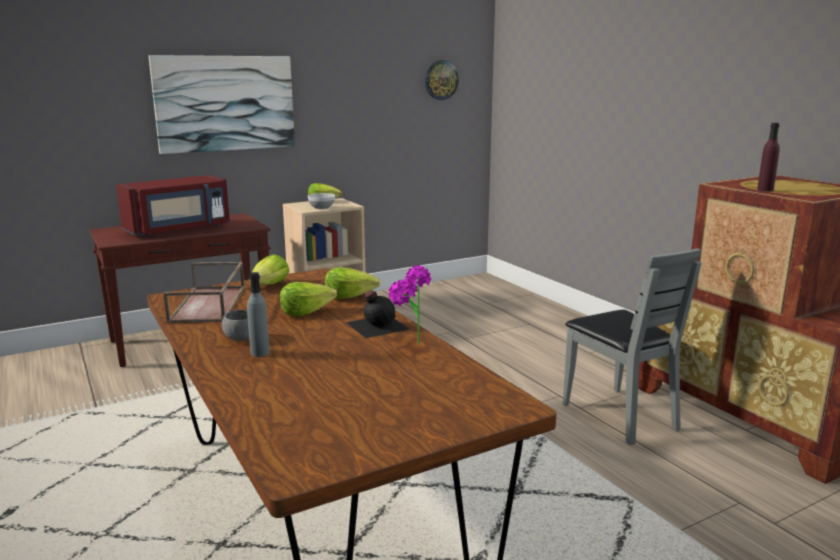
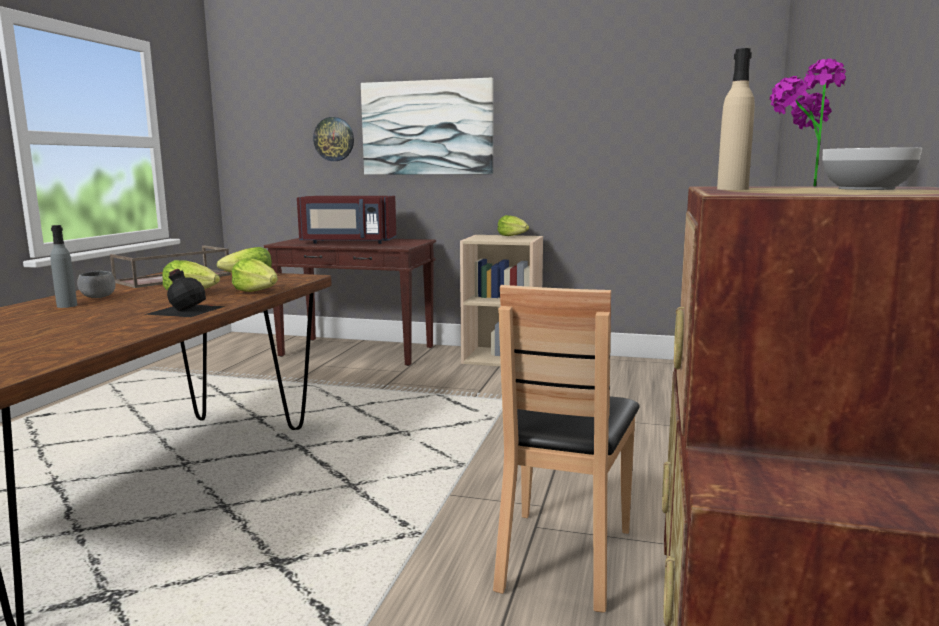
camera: 45 degrees right, 5 degrees down
(321, 207) = (492, 239): bowl -> bowl (865, 189)
(407, 344) = (143, 324): potted plant -> potted plant (798, 186)
(441, 80) = (691, 99): wall clock -> wall clock (334, 139)
(619, 415) = (563, 557): grey chair -> brown chair
(765, 190) = (732, 189): purple bottle -> beige bottle

